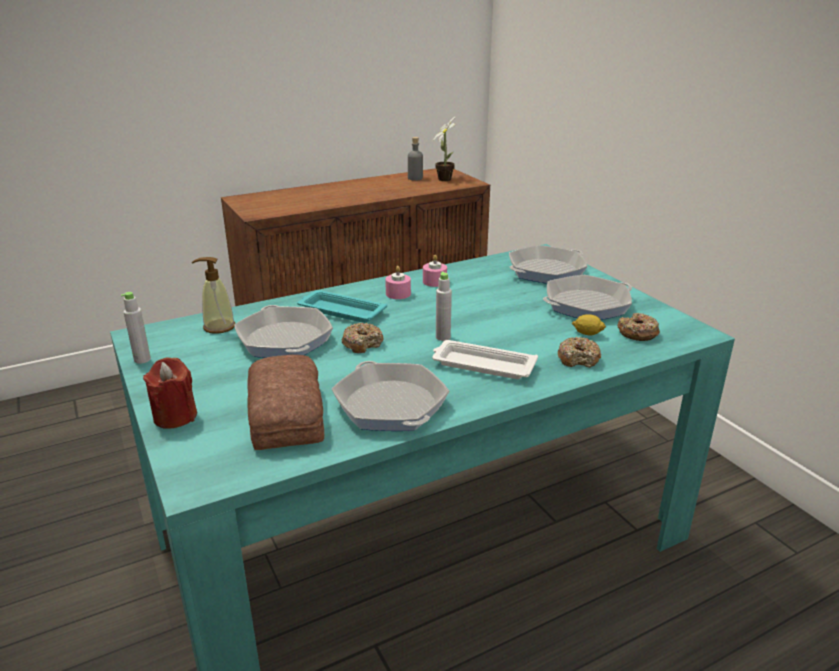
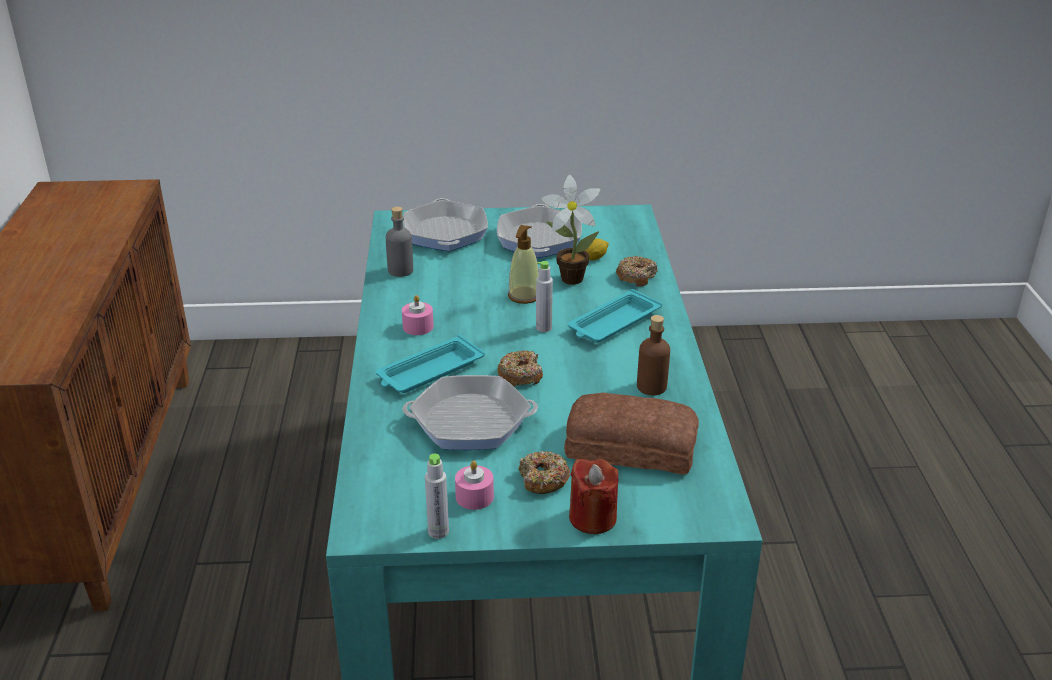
camera: 65 degrees left, 5 degrees up
(219, 327) = (395, 463): soap dispenser -> soap dispenser (524, 296)
(390, 405) = (651, 387): frying pan -> brown bottle
(415, 178) = (55, 216): grey bottle -> grey bottle (400, 270)
(434, 281) = (408, 298): pink candle -> pink candle (474, 497)
(445, 179) = (90, 198): potted plant -> potted plant (568, 278)
(482, 365) = (613, 323): white tray -> turquoise tray
(637, 333) = (612, 237): donut -> donut (543, 479)

